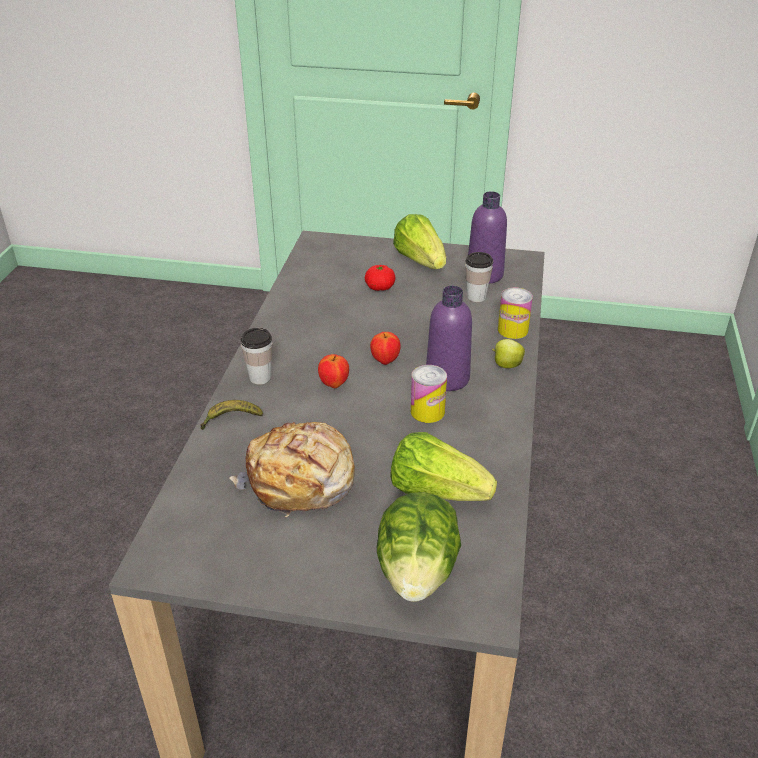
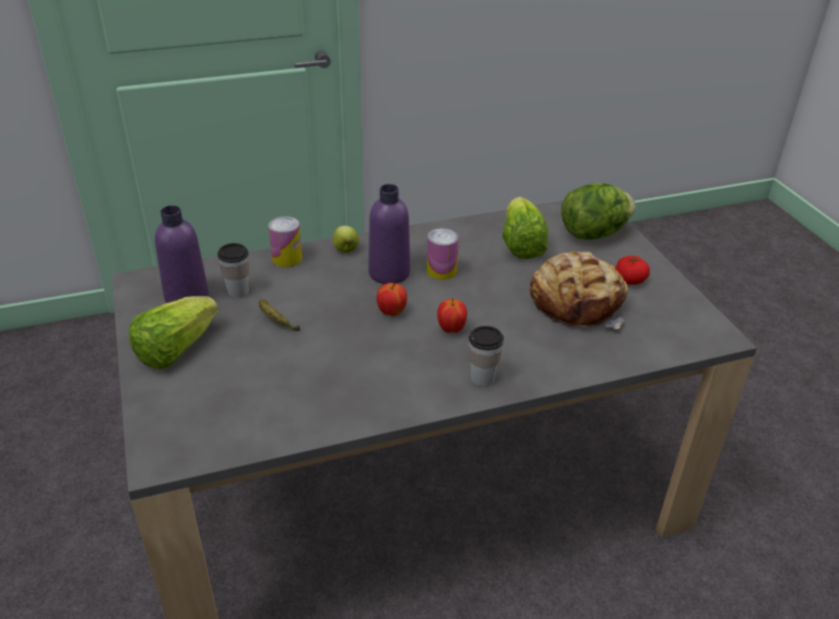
camera: 120 degrees left, 0 degrees up
(231, 420) = (553, 369): banana -> banana (275, 321)
(380, 287) = (257, 360): tomato -> tomato (630, 280)

